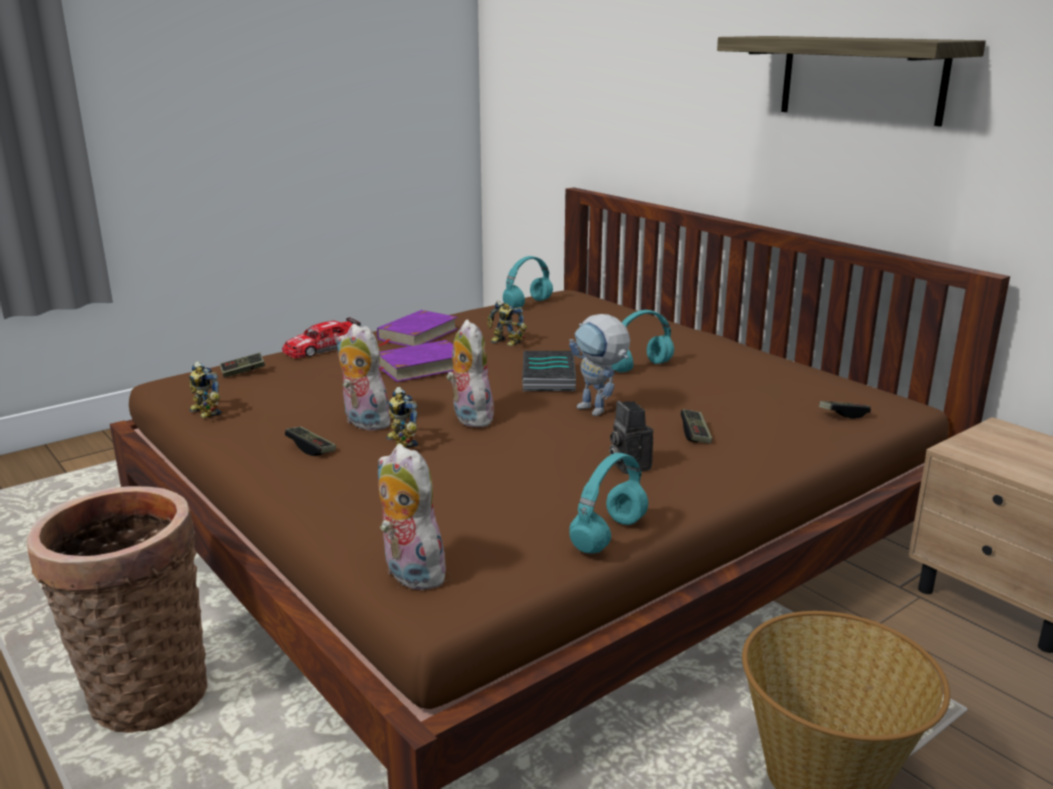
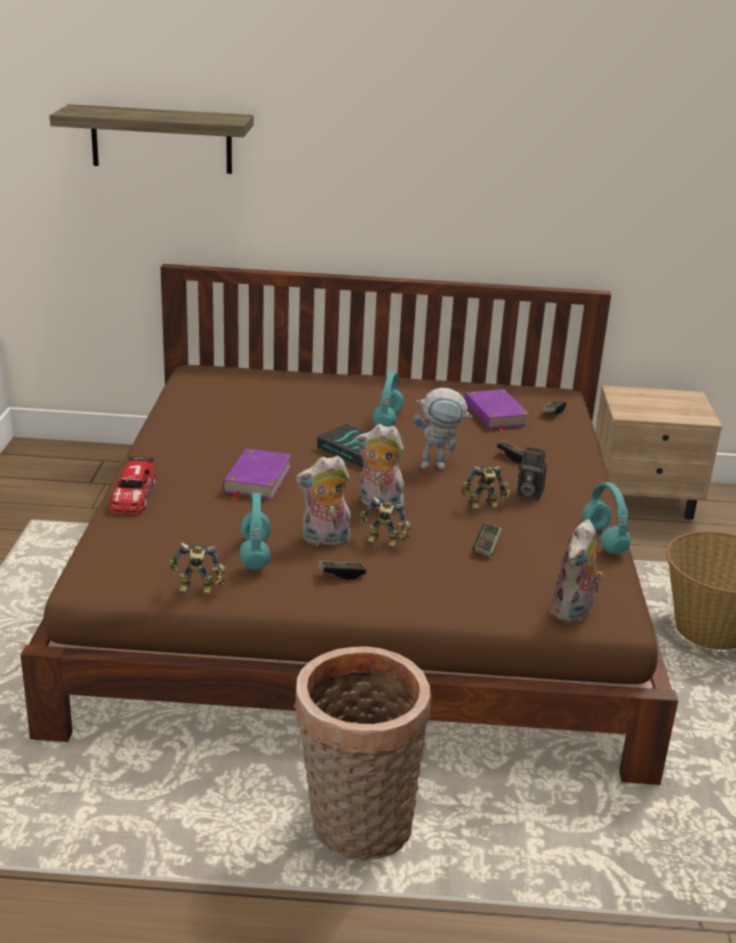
camera: 50 degrees left, 5 degrees up
(243, 372) = (133, 544): game controller -> game controller (487, 546)
(409, 574) = (573, 612): plush toy -> plush toy turned 60 degrees counterclockwise
(417, 334) = (177, 452): purple book -> purple book (495, 414)
(505, 343) = (260, 434): toy robot -> toy robot (484, 506)
(528, 304) = (191, 391): turquoise headphones -> turquoise headphones (254, 553)
(861, 78) = (482, 159): shelf -> shelf (161, 139)

